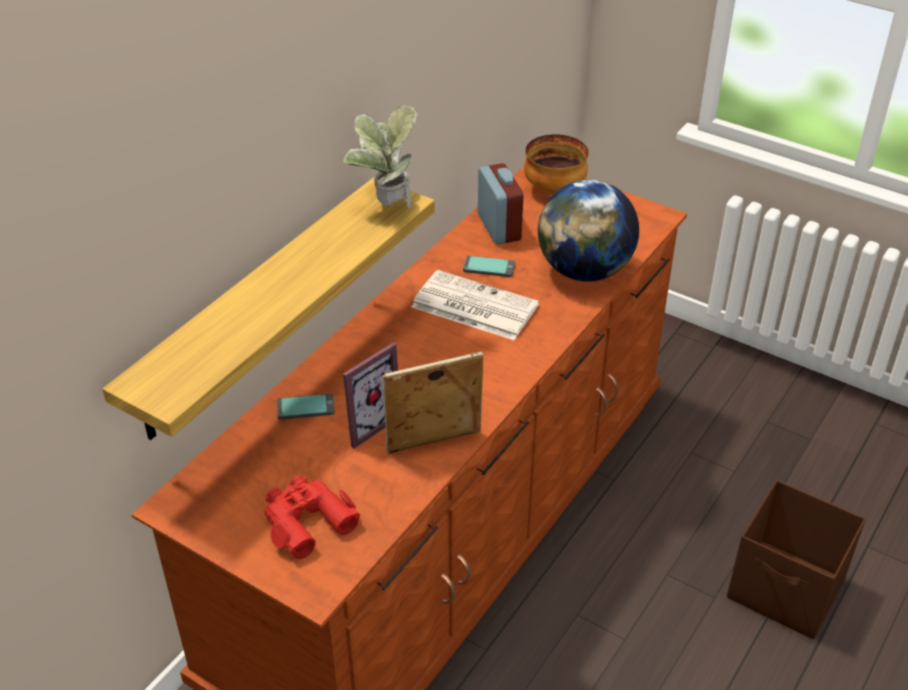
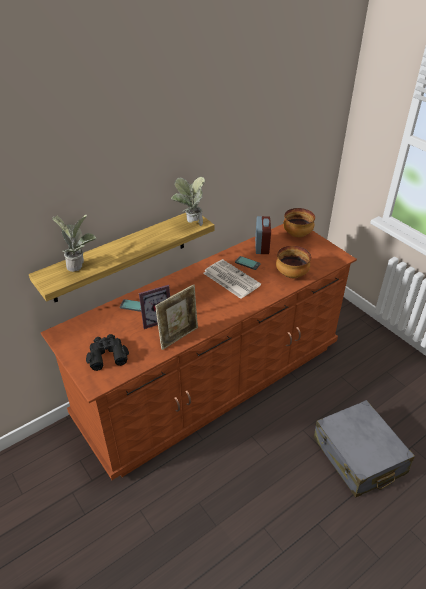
camera: 20 degrees right, 0 degrees up
(207, 343) = (80, 265): none -> potted plant
(306, 520) = (107, 355): red binoculars -> black binoculars
(434, 446) = (179, 337): picture frame -> picture frame turned 135 degrees clockwise
(584, 271) = (291, 275): globe -> bowl
(786, 590) = (358, 456): brown storage box -> grey suitcase

